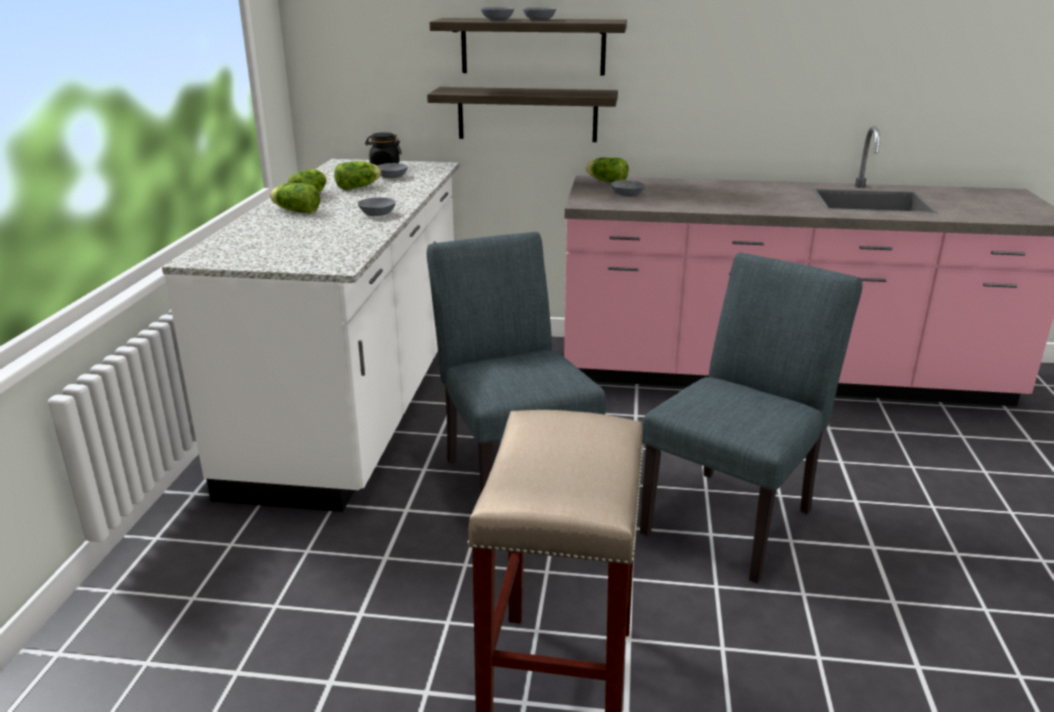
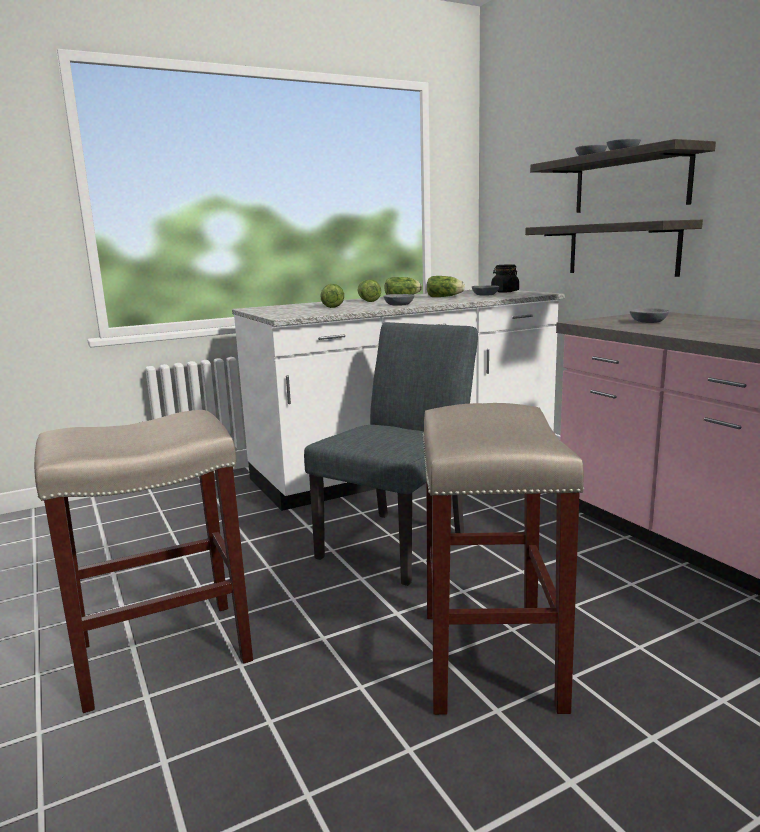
camera: 55 degrees right, 10 degrees down
(606, 181) = (667, 315): lettuce -> lettuce (333, 306)
(735, 515) = (491, 660): grey chair -> beige stool

